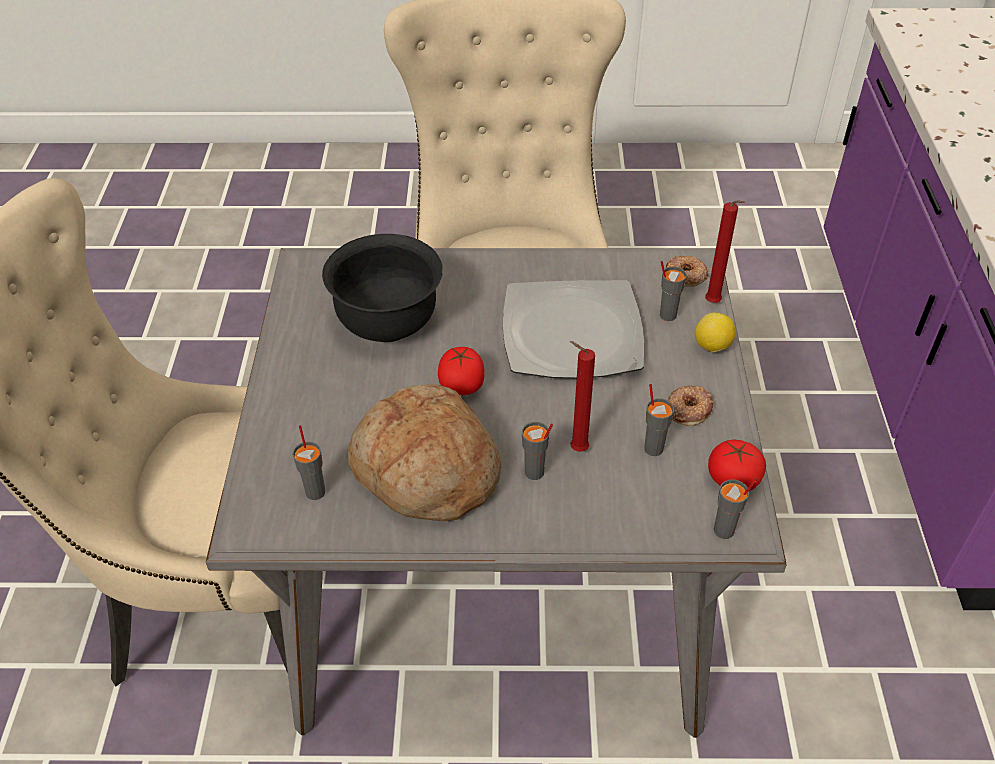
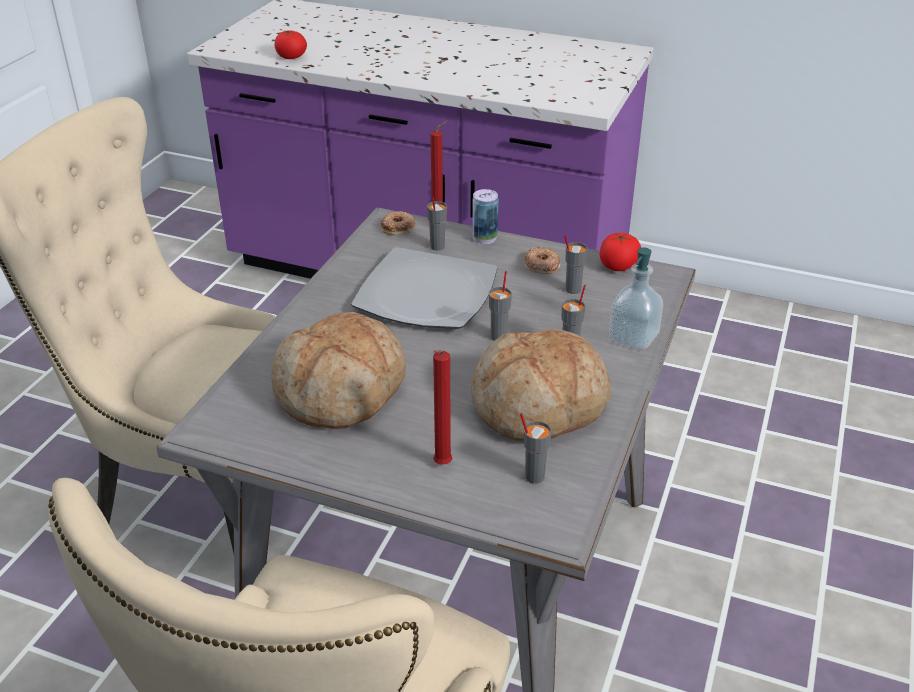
camera: 70 degrees left, 10 degrees down
(388, 324) = (342, 390): black bowl -> bread
(461, 385) = (451, 364): tomato -> tomato (291, 57)
(576, 449) = (555, 324): red candle -> red candle (441, 466)
(586, 524) = (633, 337): none -> soap dispenser
(712, 347) = (484, 238): lemon -> can
(724, 531) = (662, 282): grey cup -> grey cup (499, 336)

